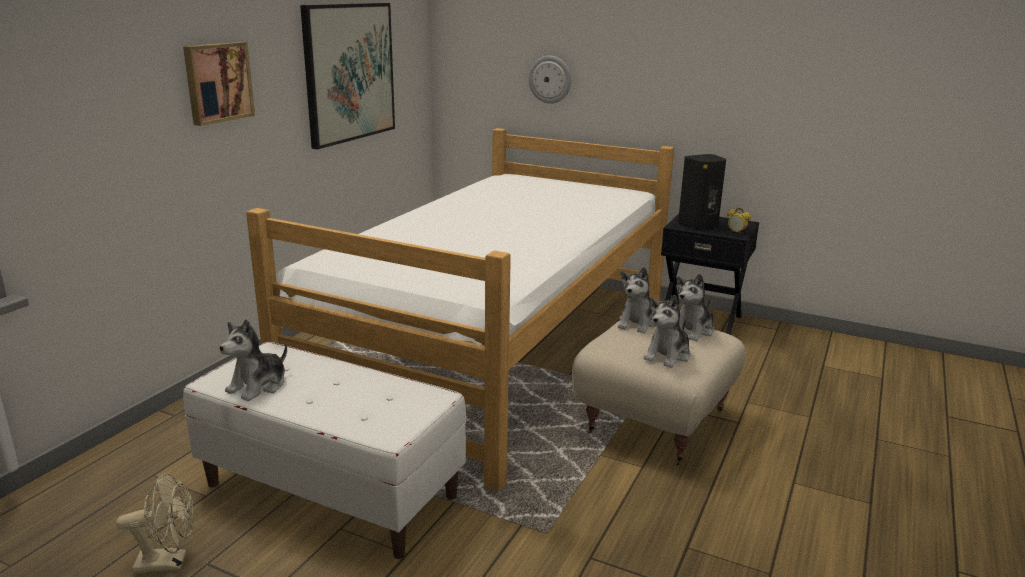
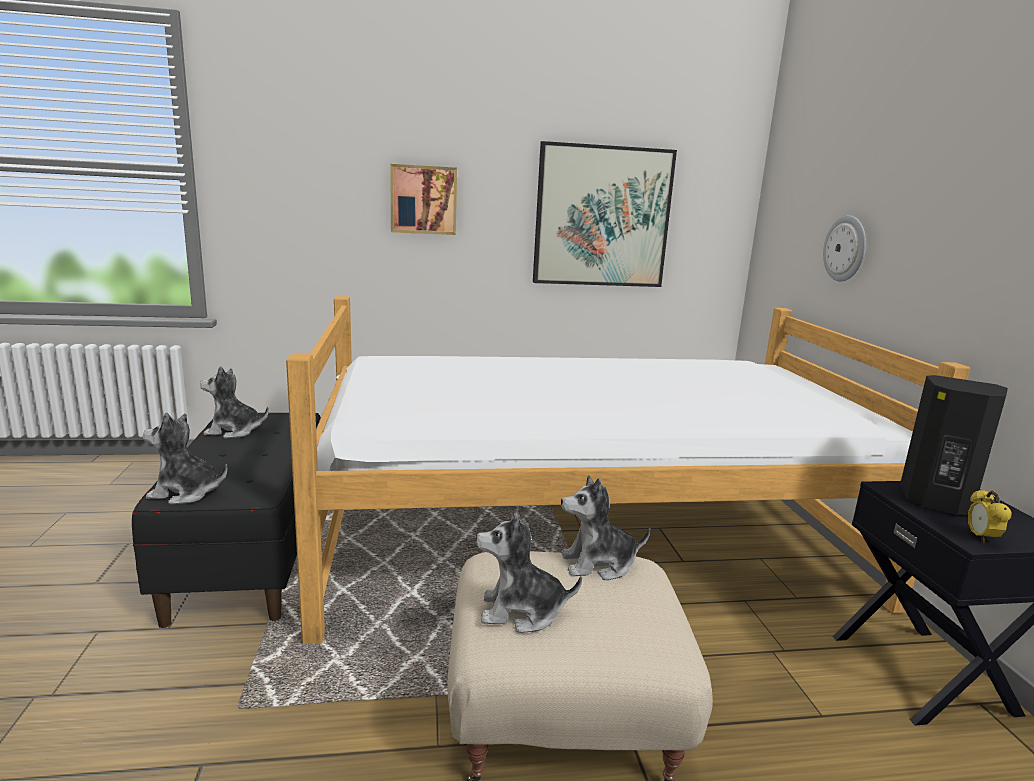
camera: 55 degrees right, 5 degrees down
(169, 562) = (126, 529): beige fan -> none
(332, 490) = (252, 554): white bench -> black bench
(693, 330) = (637, 614): plush toy -> plush toy (186, 493)

